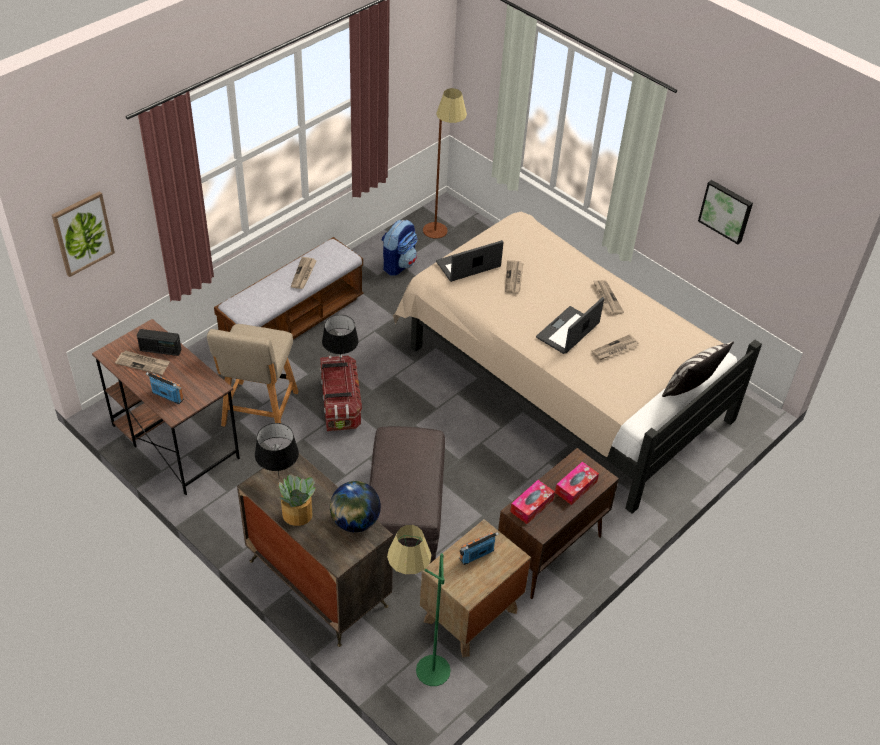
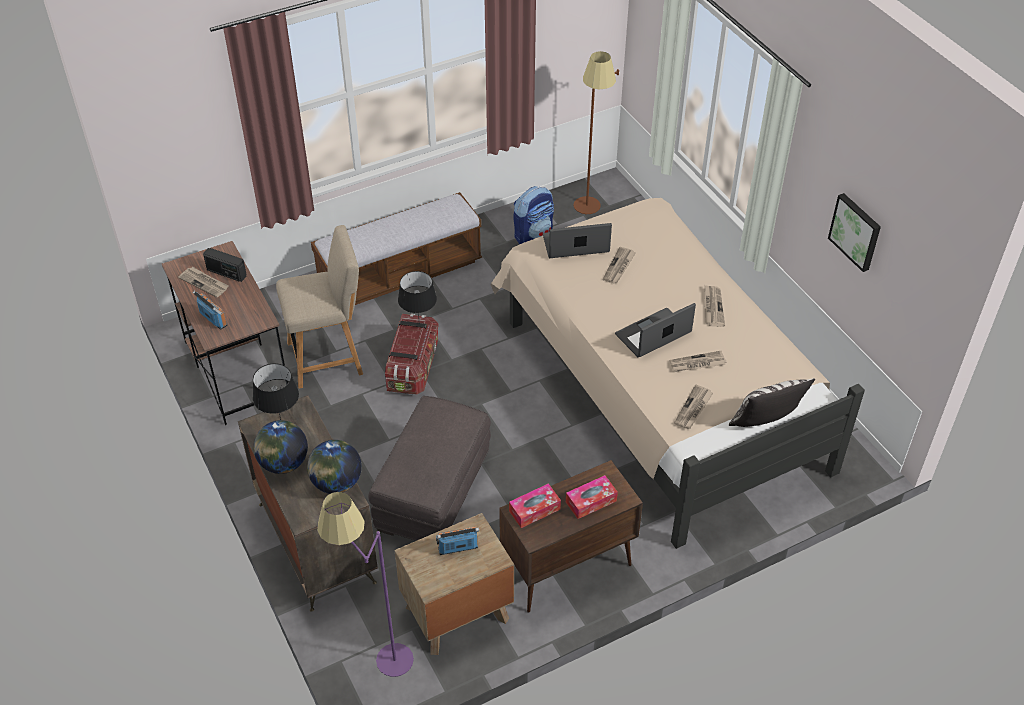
camera: 20 degrees right, 0 degrees up
(82, 233) = (164, 141): picture -> none
(259, 411) = (329, 357): beige chair -> beige chair turned 135 degrees counterclockwise
(298, 515) = (283, 463): potted plant -> globe
(303, 274) = (412, 225): newspaper -> newspaper (693, 409)
(418, 675) = (377, 660): green floor lamp -> purple floor lamp

